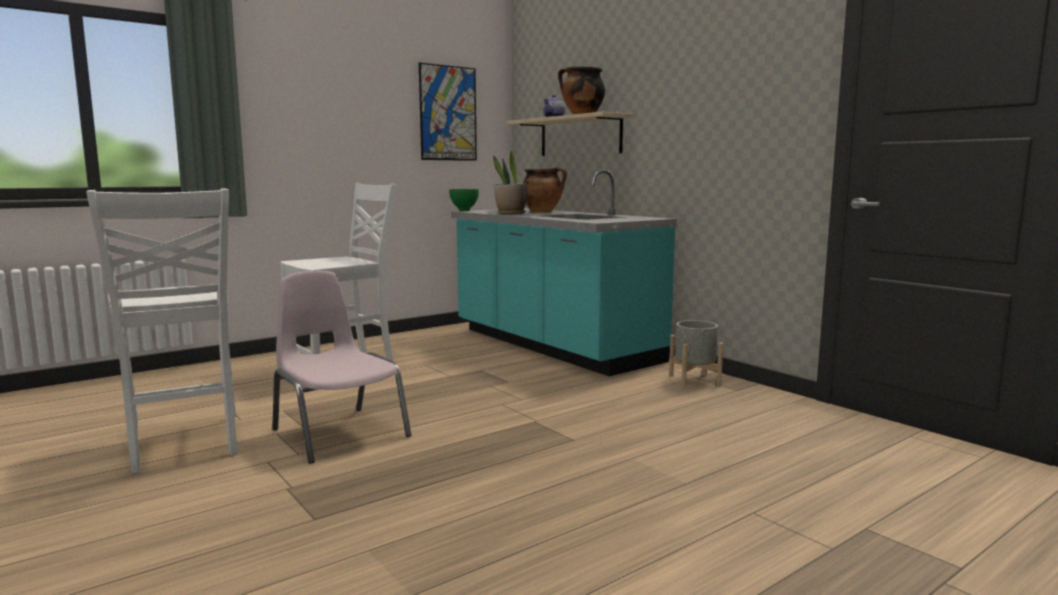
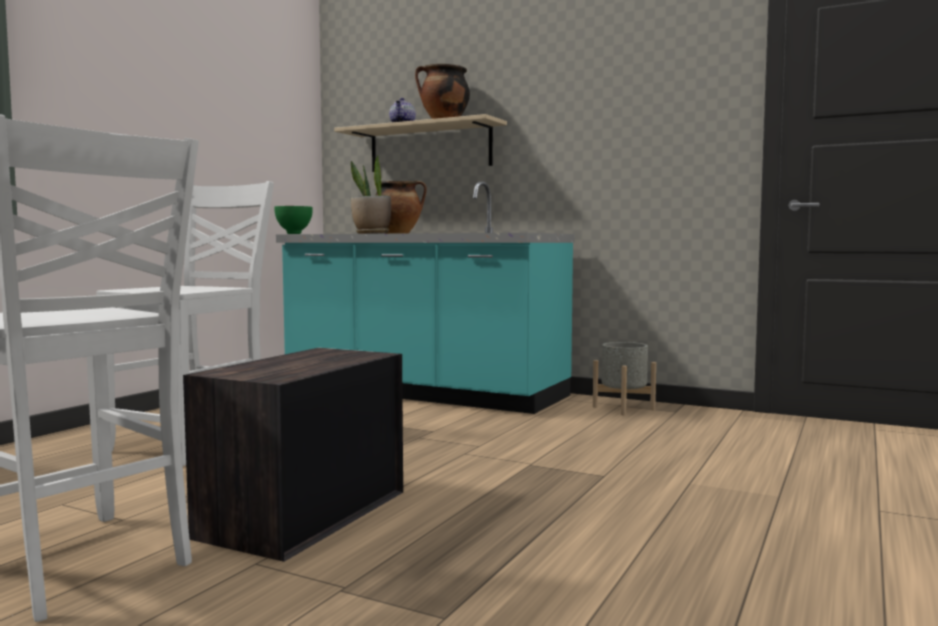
camera: 25 degrees left, 5 degrees down
(338, 433) = (306, 512): pink chair -> crate
(448, 113) = (258, 114): picture -> none

